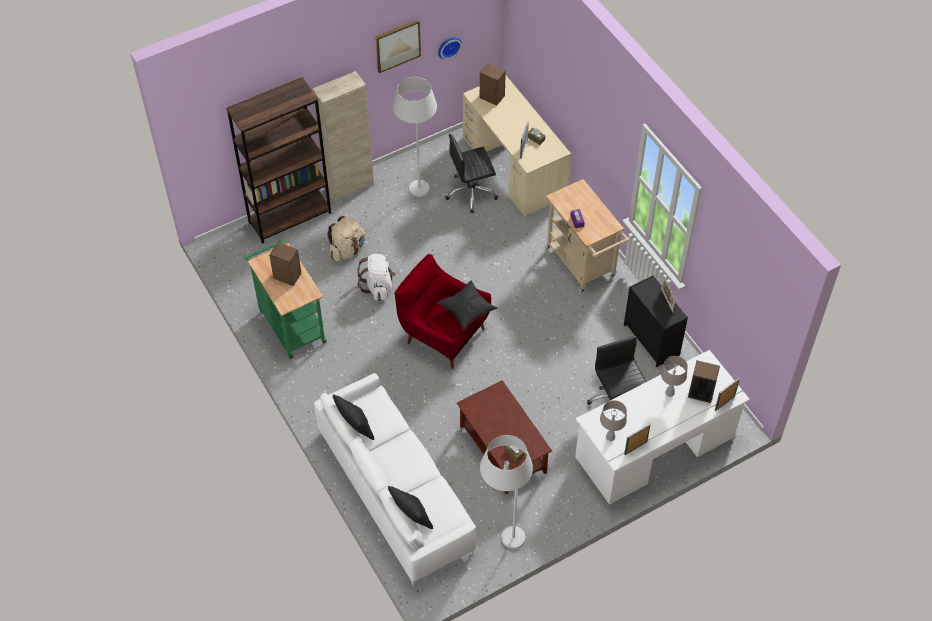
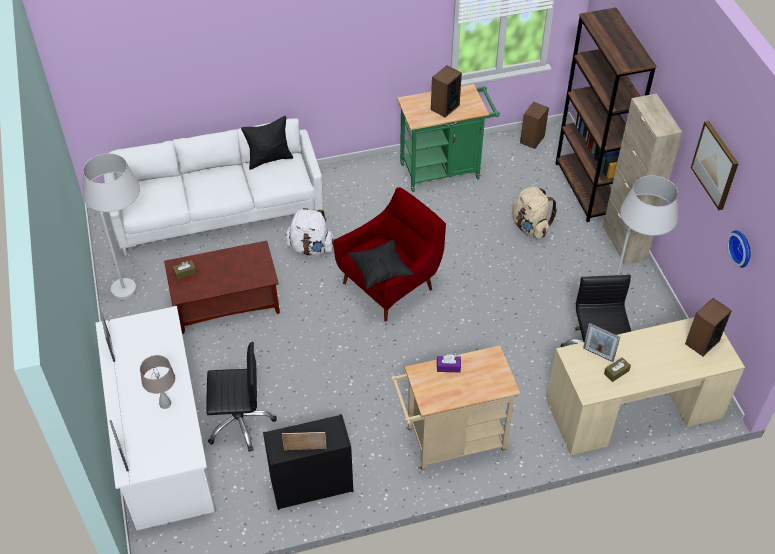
camera: 105 degrees right, 5 degrees down
(378, 286) = (472, 243): white backpack -> white backpack (311, 248)
(411, 518) = (151, 179): black pillow -> none
(610, 437) = (137, 330): beige table lamp -> none
(701, 392) = (150, 436): speaker -> speaker (532, 139)

